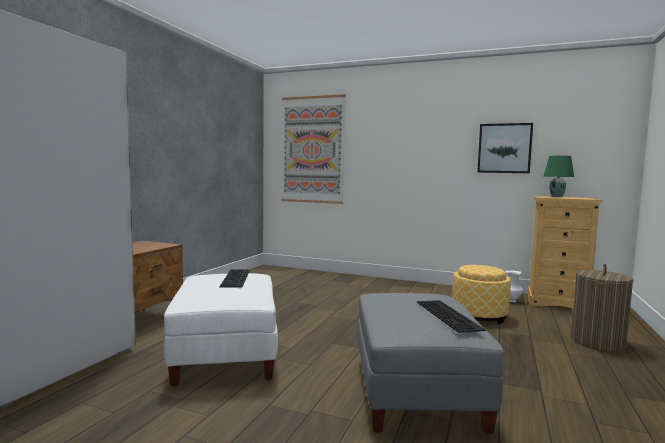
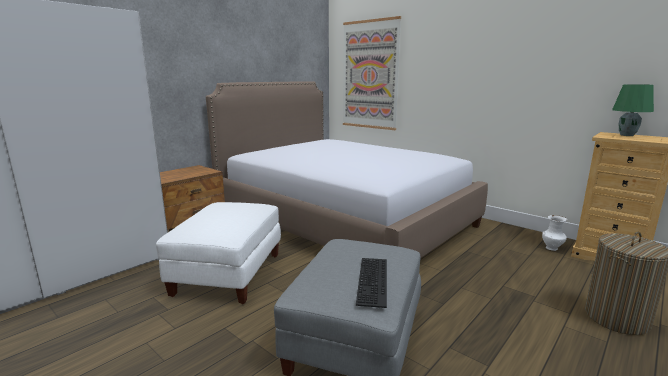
camera: 20 degrees right, 10 degrees up
(237, 278) = (238, 210): keyboard -> none
(311, 296) = (344, 221): none -> bed
(479, 315) = (496, 262): ottoman -> none
(504, 148) = (570, 73): picture -> none

